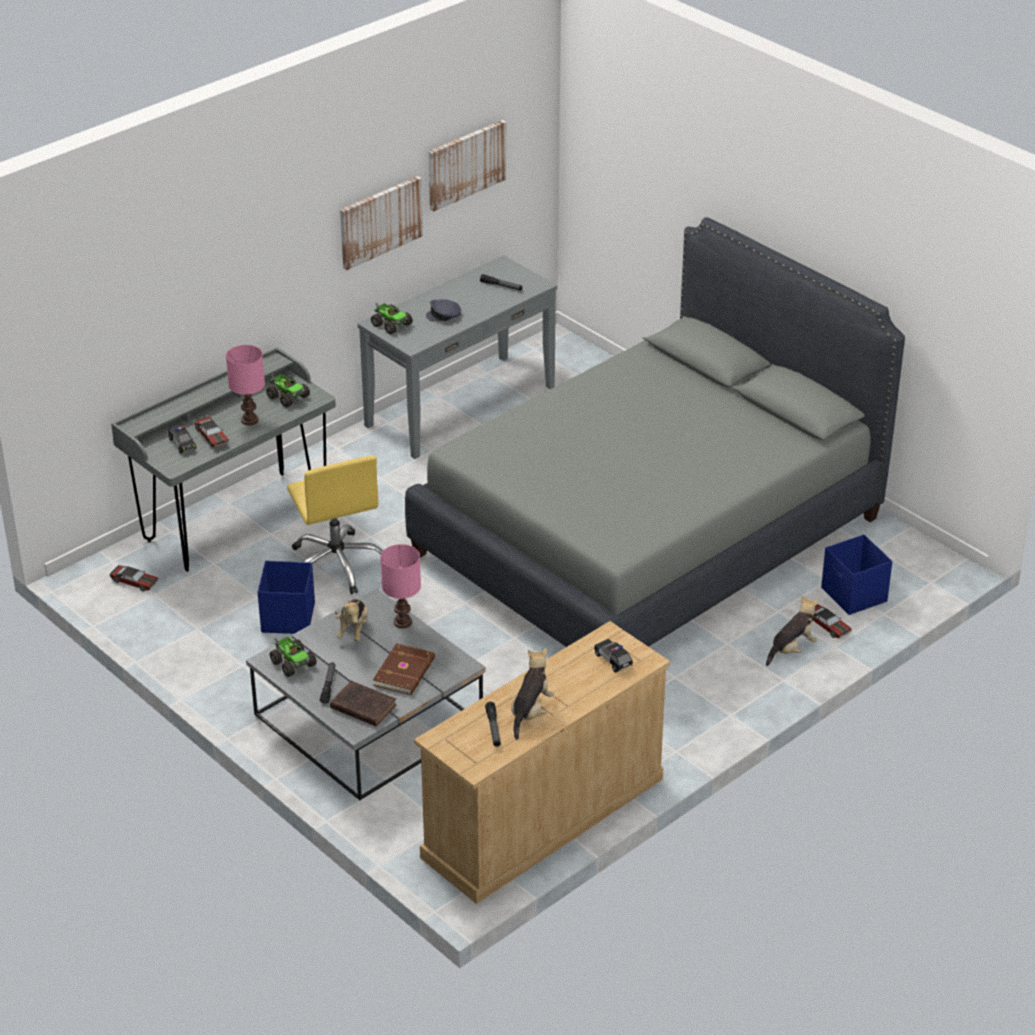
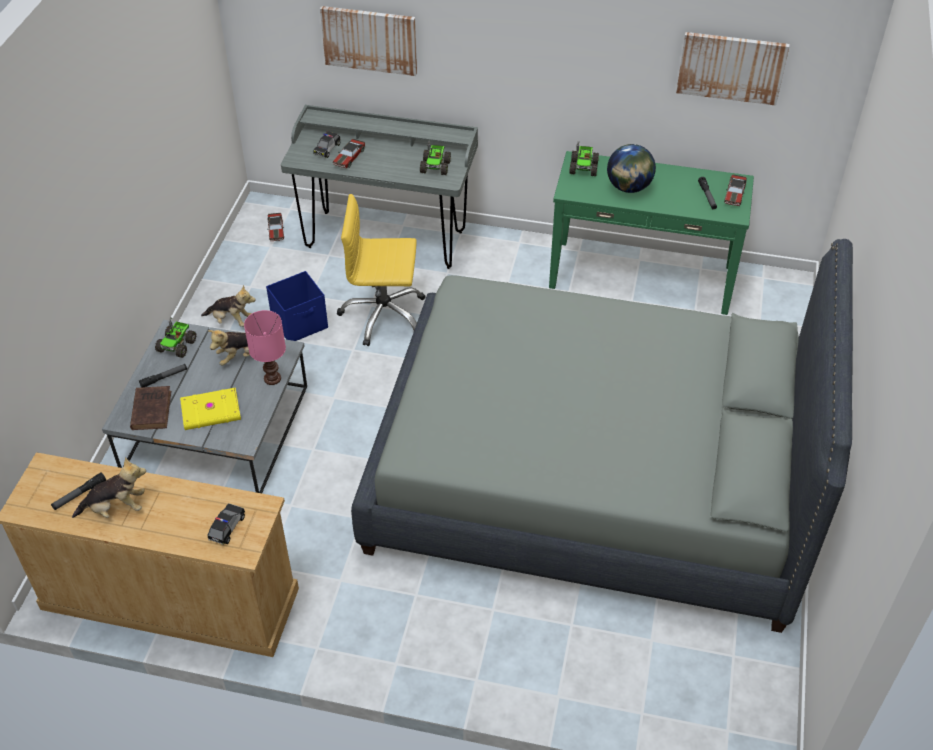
camera: 55 degrees right, 10 degrees up
(250, 420) = (387, 164): pink table lamp -> none
(337, 564) = (383, 315): yellow office chair -> yellow office chair turned 60 degrees clockwise
(380, 222) = (614, 73): picture -> picture (369, 40)
(405, 672) = (211, 412): brown book -> yellow book
(444, 315) = (628, 187): grey cap -> globe
(460, 405) = (641, 276): grey console table -> green console table
(791, 649) = (525, 664): plush toy -> plush toy (231, 320)
(828, 626) = (584, 676): toy car -> toy car (734, 194)
(854, 595) = (647, 674): blue storage box -> none

